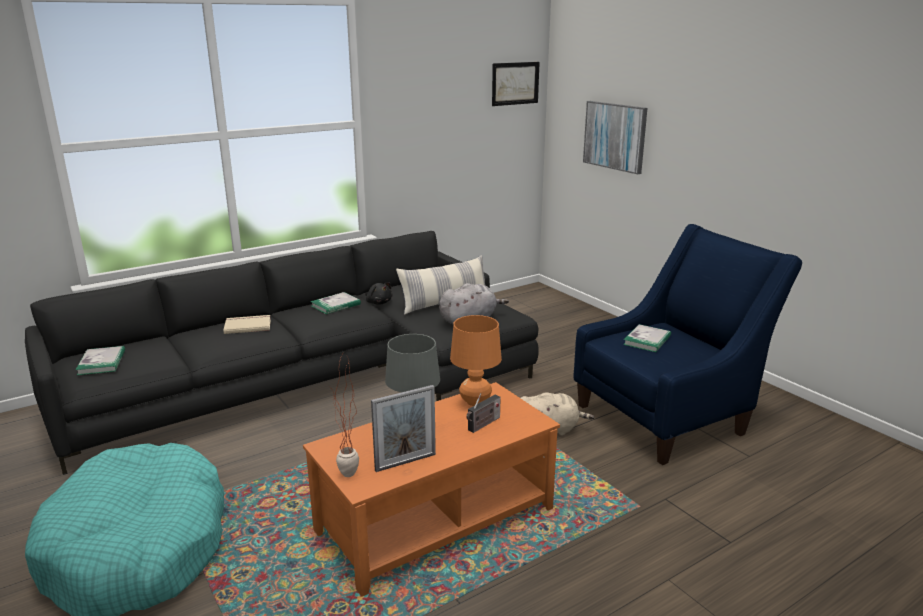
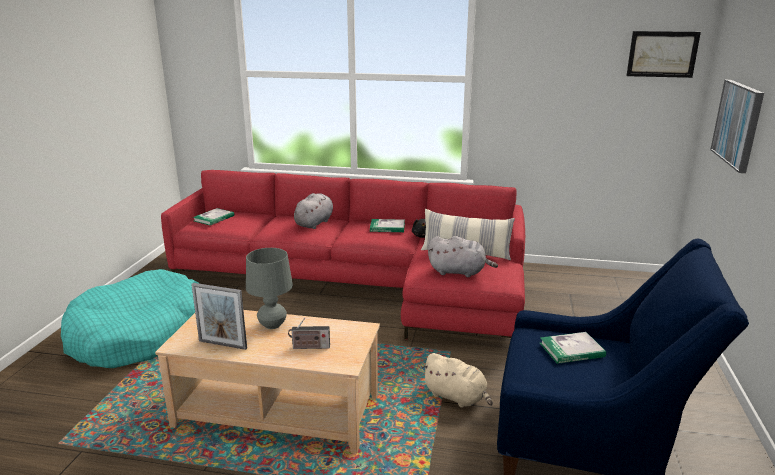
camera: 45 degrees right, 0 degrees up
(247, 326) = (315, 223): beige book -> grey plush toy
(317, 381) = (362, 284): black sofa -> red sofa
(348, 479) = (180, 336): potted plant -> none
(435, 518) = (279, 410): orange coffee table -> beige coffee table
(475, 401) = (337, 329): orange table lamp -> none

